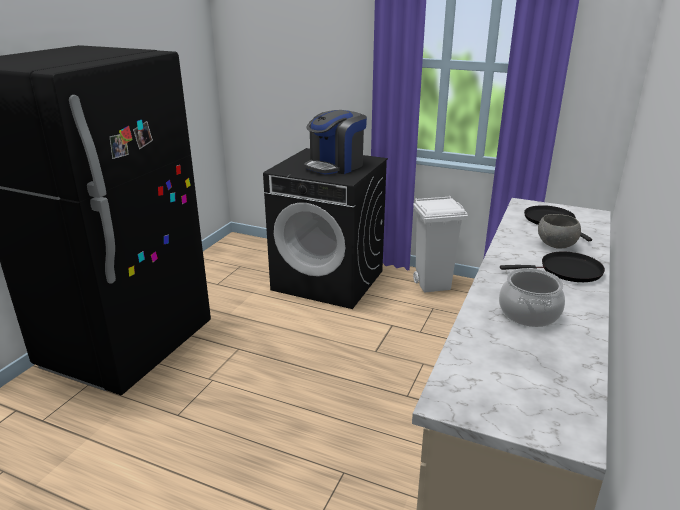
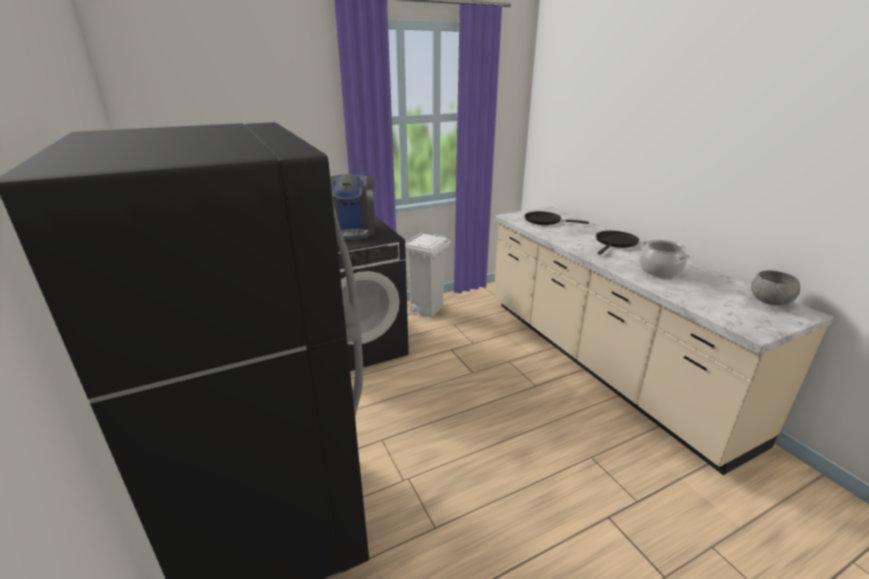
camera: 50 degrees left, 0 degrees up
(556, 245) = (580, 232): grey bowl -> grey bowl (769, 302)

